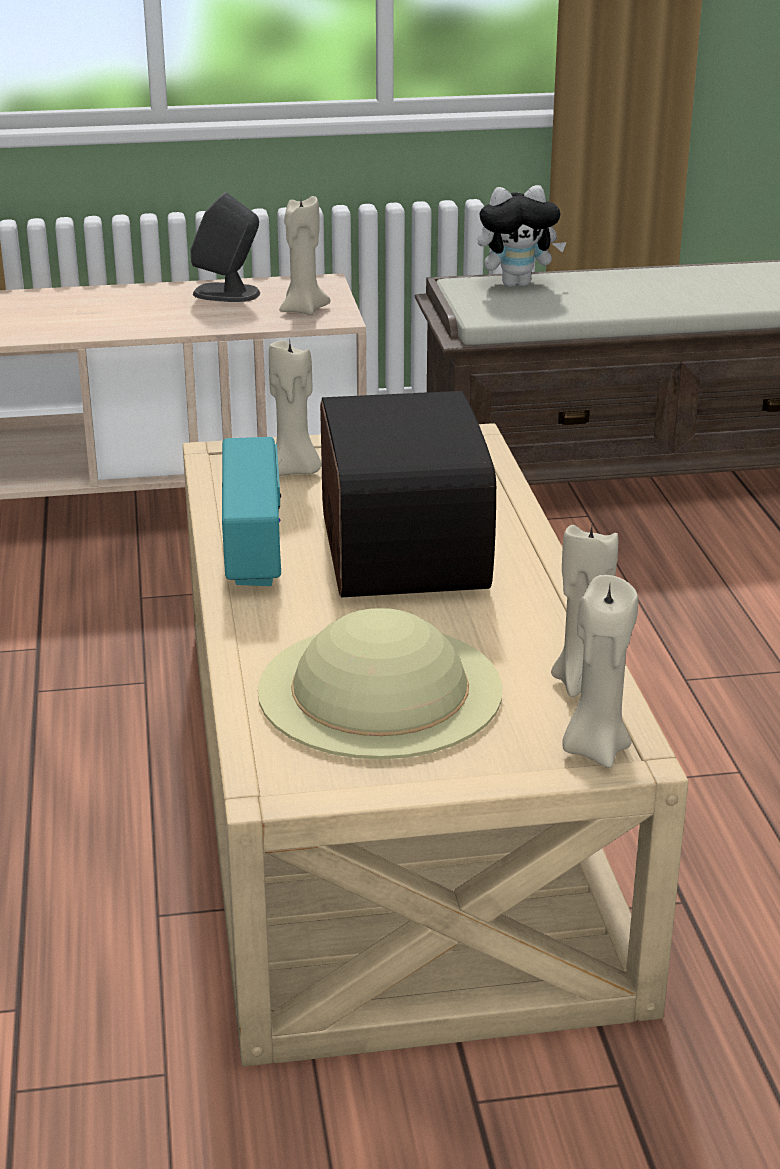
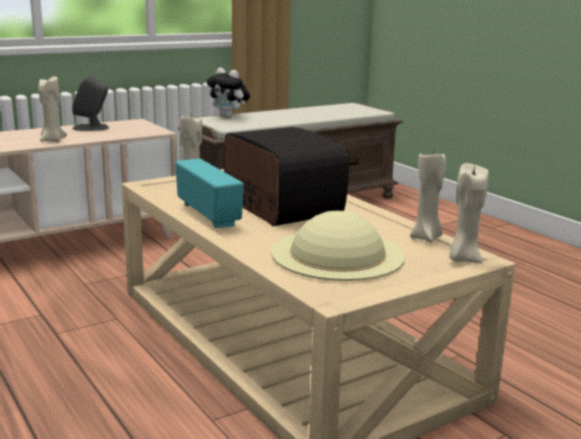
camera: 25 degrees left, 10 degrees down
(303, 310) = (138, 130): beige candle -> beige candle (52, 140)
(517, 284) = (229, 117): plush toy -> plush toy turned 75 degrees clockwise

